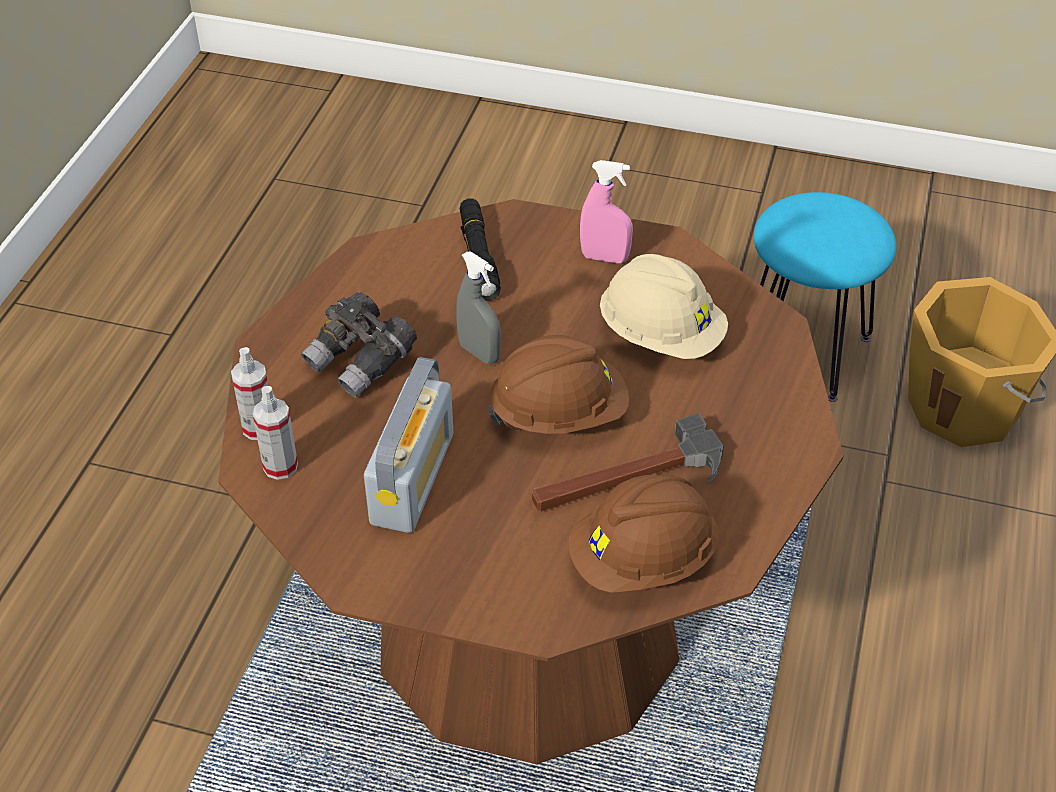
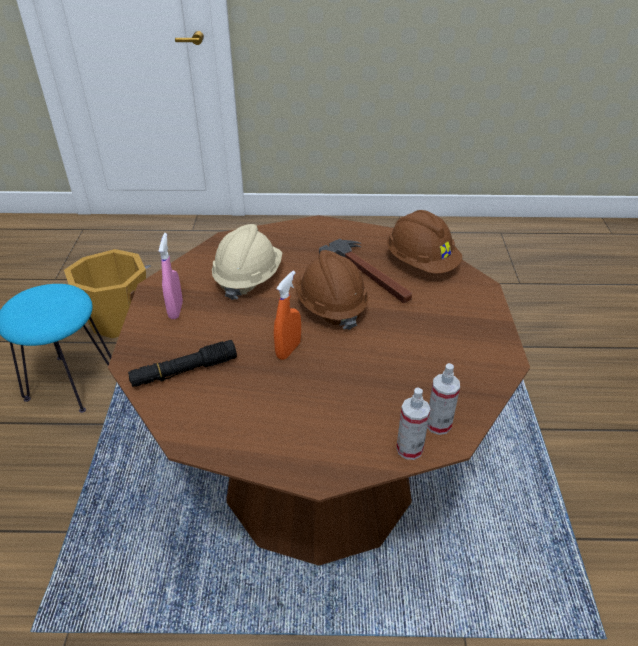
camera: 105 degrees left, 5 degrees down
(362, 362) = (318, 408): grey binoculars -> none
(412, 478) = (413, 356): radio -> none
(479, 353) = (288, 350): grey spray bottle -> orange spray bottle

